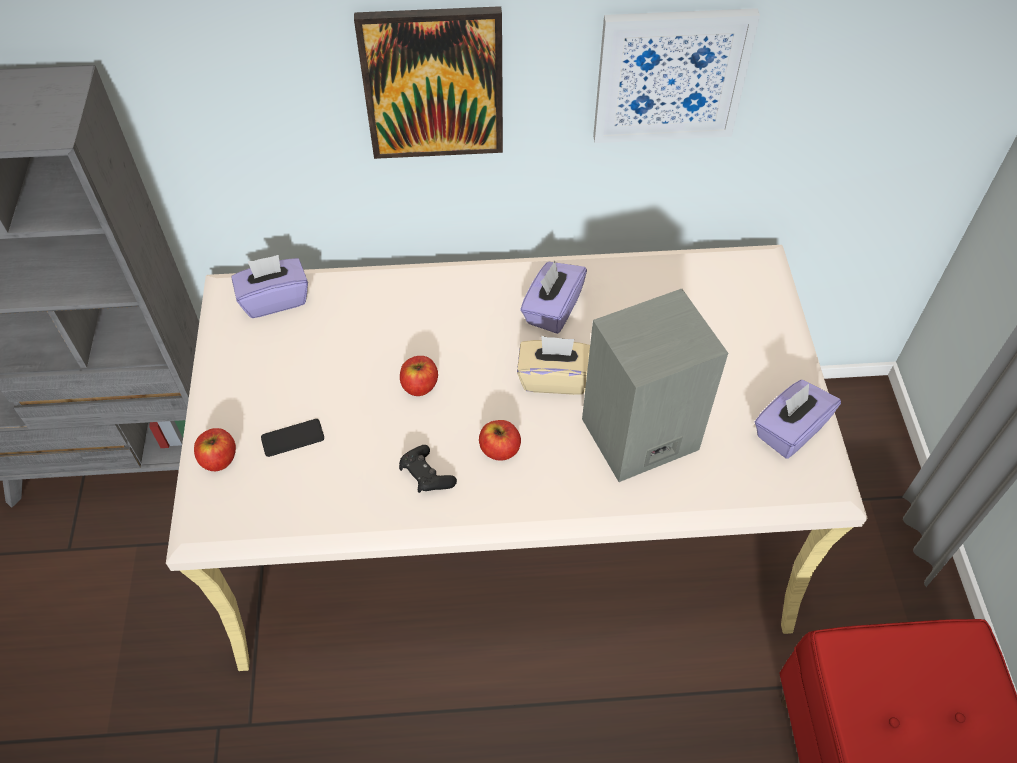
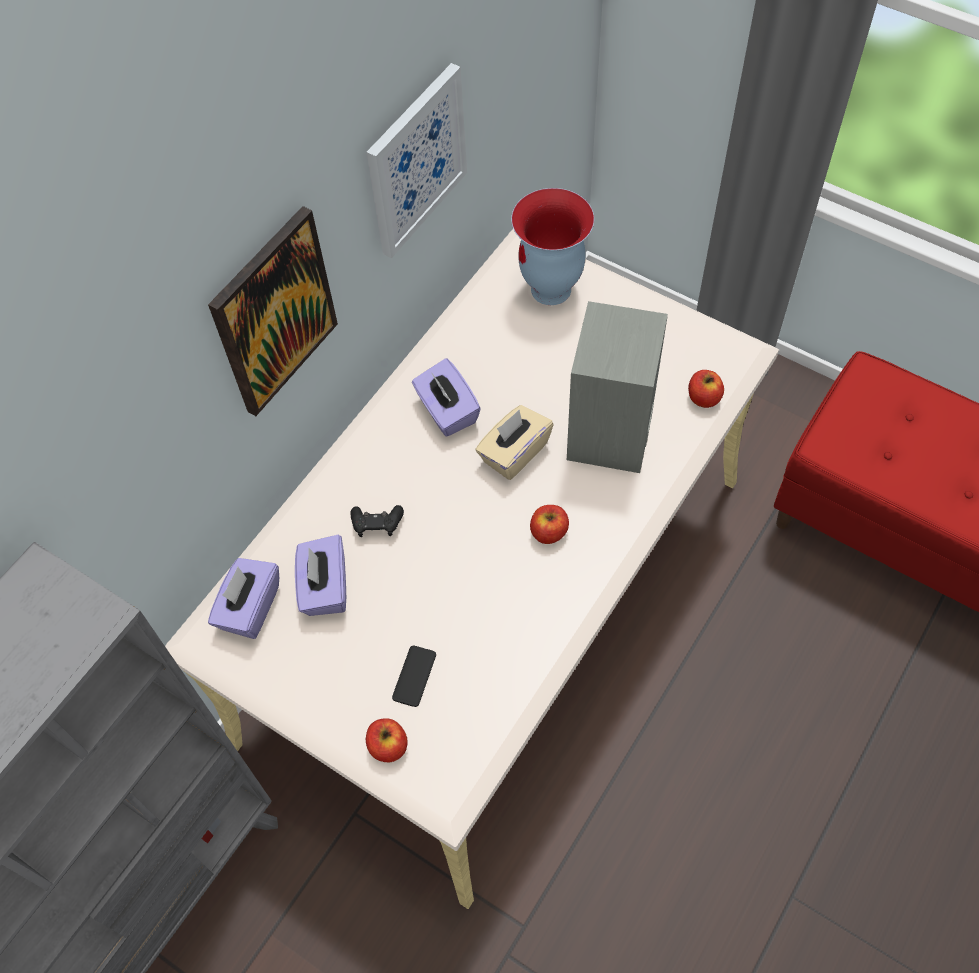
camera: 50 degrees left, 5 degrees up
(419, 385) = (441, 551): apple -> apple (703, 398)
(426, 476) = (532, 598): black game controller -> black game controller (377, 525)
(741, 305) = (551, 290): none -> vase
(789, 430) = (681, 340): purple tissue box -> purple tissue box (324, 588)

